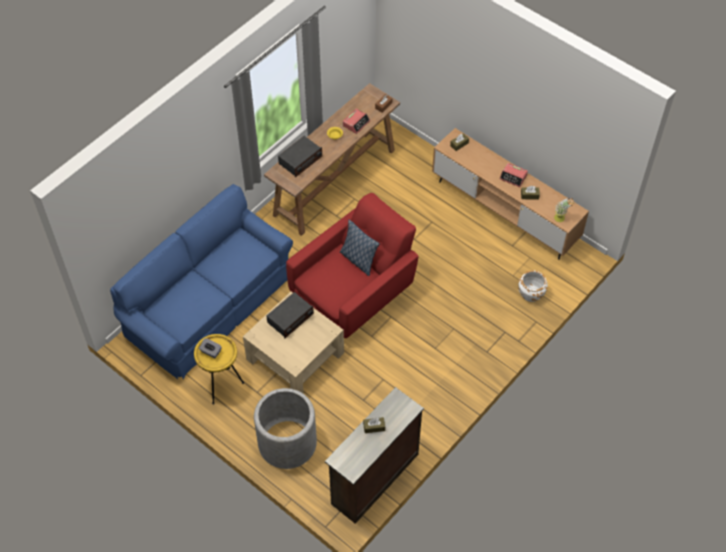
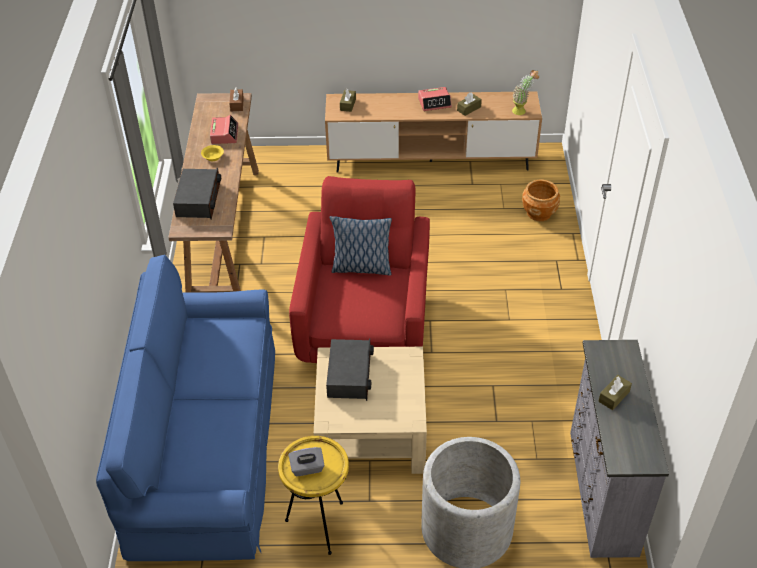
camera: 40 degrees left, 10 degrees down
(373, 478) = (601, 493): brown dresser -> grey dresser
(531, 294) = (539, 213): white planter -> brown planter

